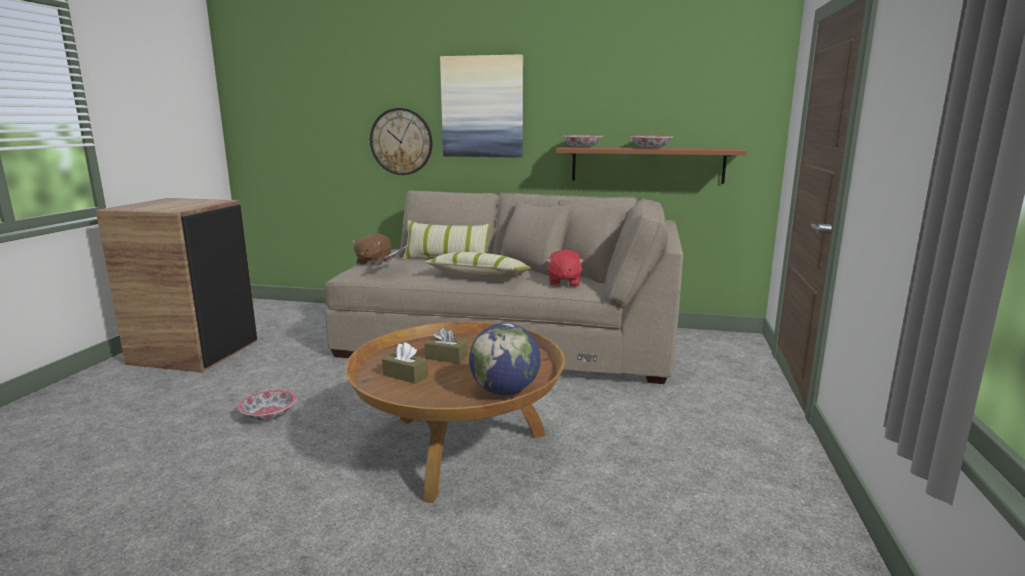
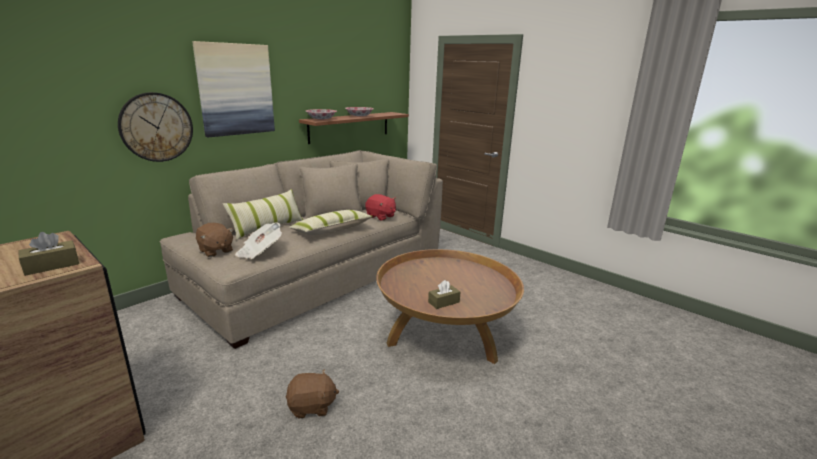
camera: 60 degrees left, 5 degrees up
(269, 415) = (311, 406): bowl -> brown plush toy
(446, 357) = (427, 284): brown tissue box -> brown tissue box (51, 265)
(505, 391) = (493, 281): globe -> none

